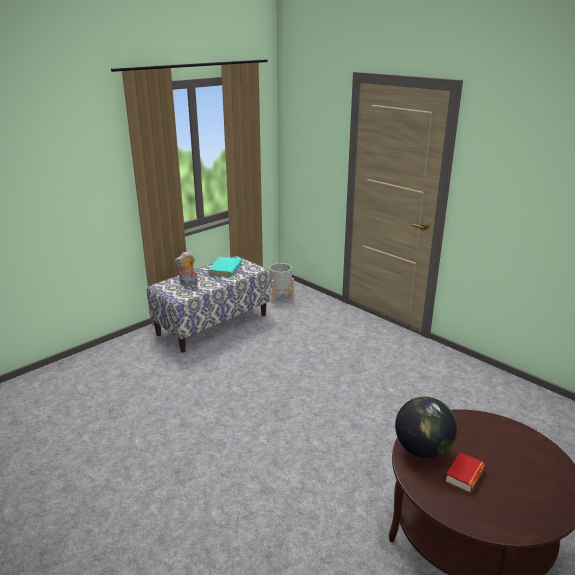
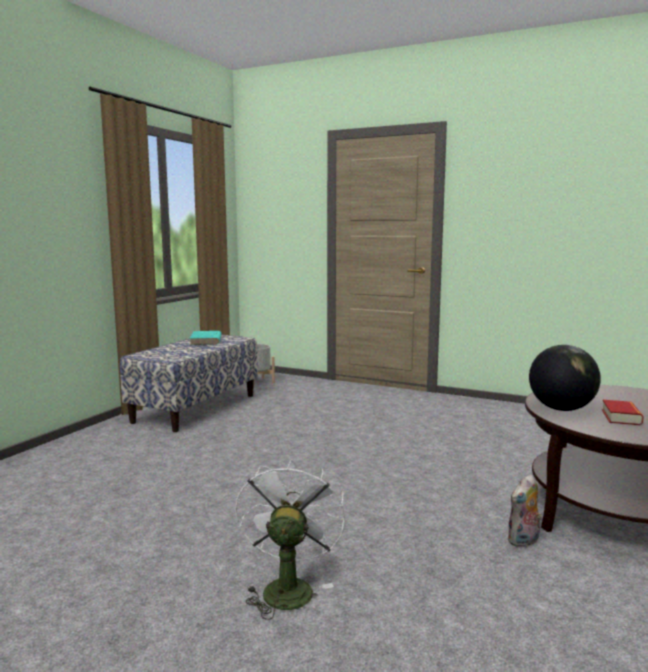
camera: 20 degrees left, 15 degrees down
(164, 540) = (287, 587): none -> white fan
(188, 284) = (172, 352): plush toy -> plush toy (524, 541)

